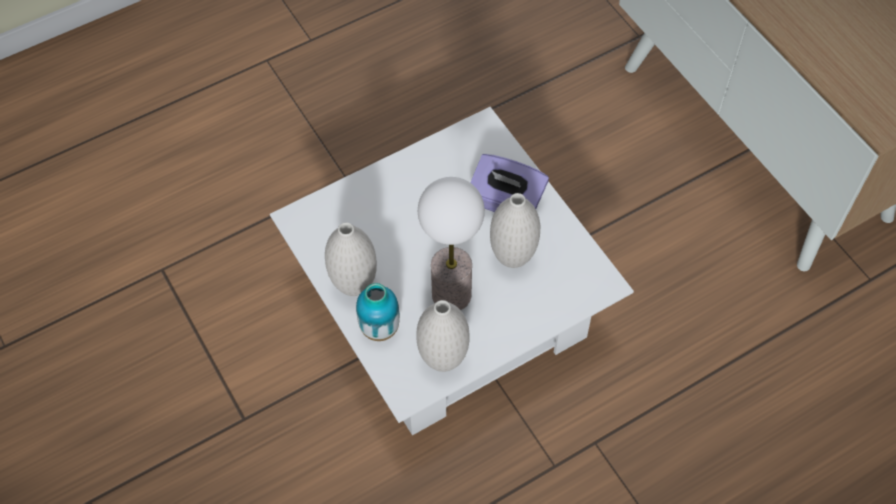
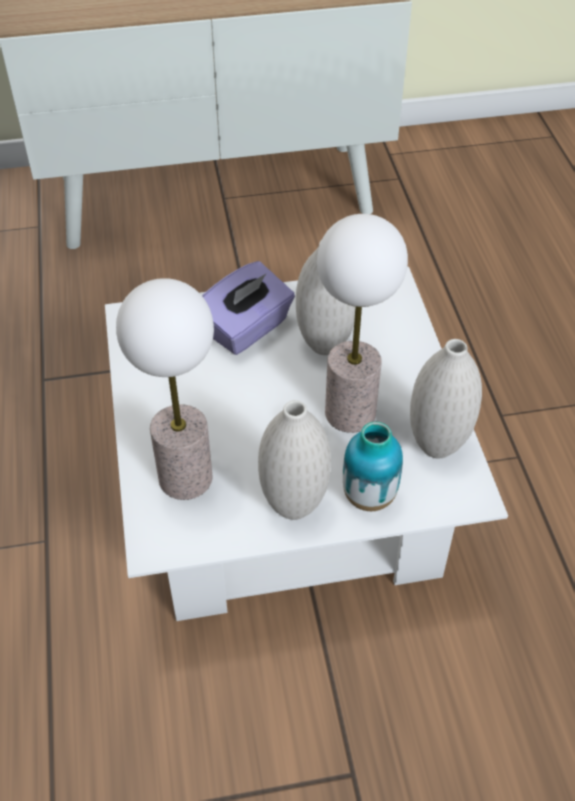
camera: 70 degrees left, 10 degrees down
(354, 215) = (186, 477): none -> table lamp

